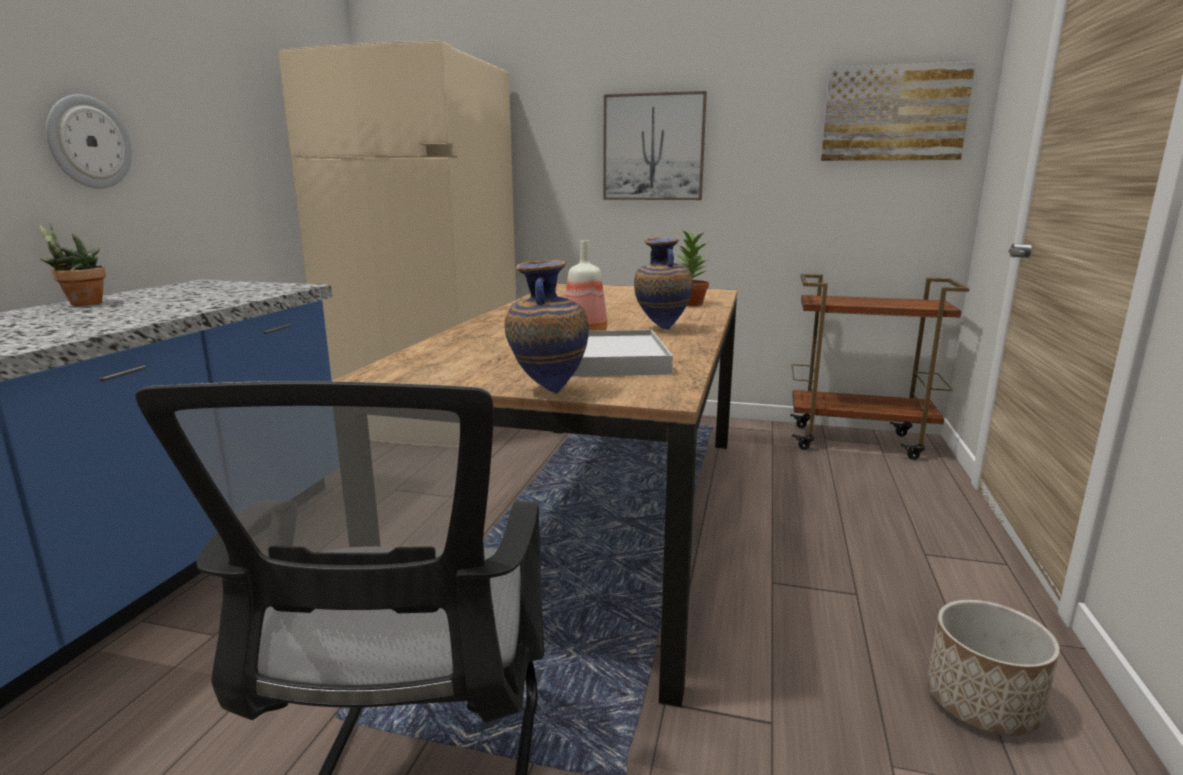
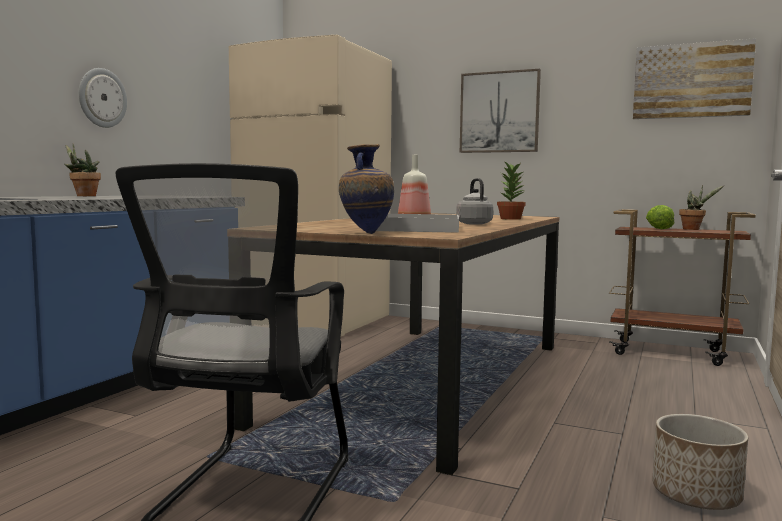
camera: 10 degrees right, 10 degrees down
(660, 329) = (473, 223): vase -> grey kettle
(850, 299) = (658, 228): none -> lettuce
(889, 300) = (693, 229): none -> potted plant

